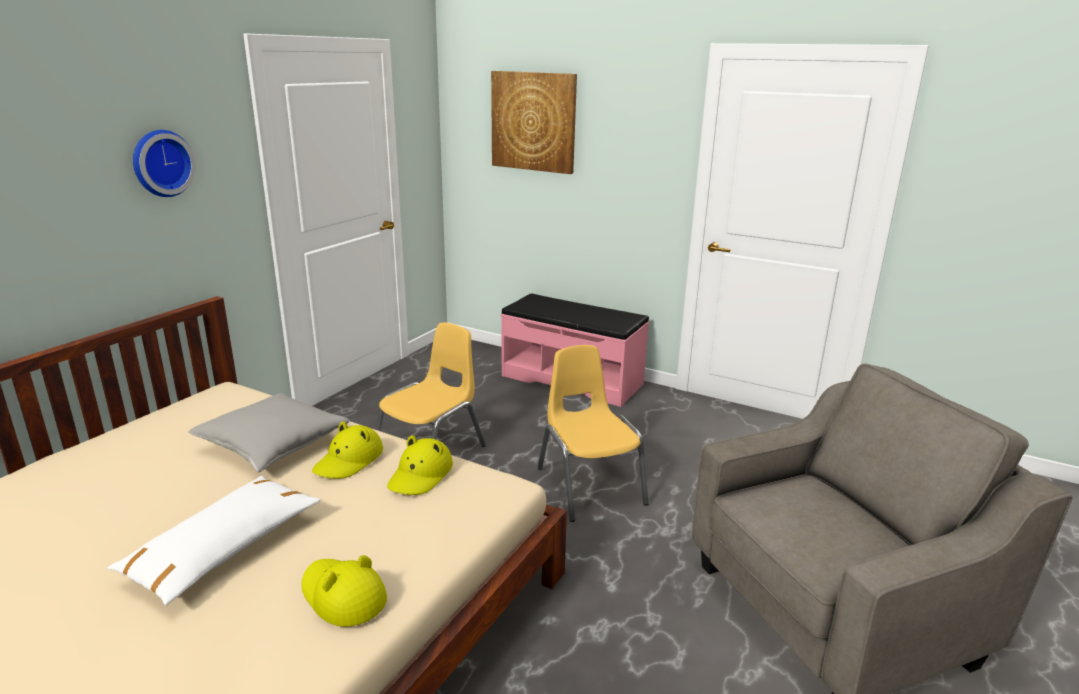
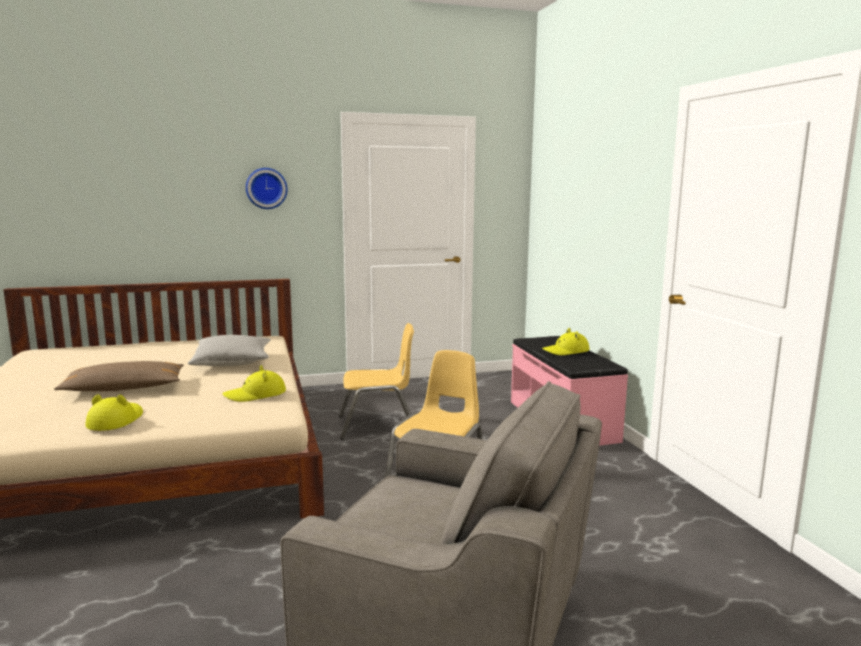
camera: 45 degrees right, 10 degrees down
(224, 549) = (124, 388): white pillow -> brown pillow
(349, 460) = (243, 378): yellow hat -> yellow hat (566, 351)
(533, 121) = (574, 178): picture -> none

